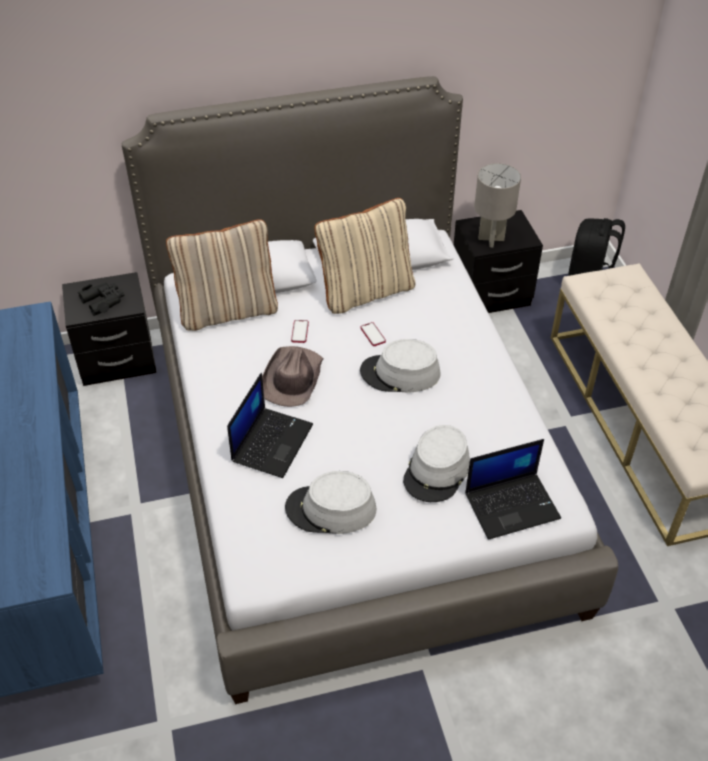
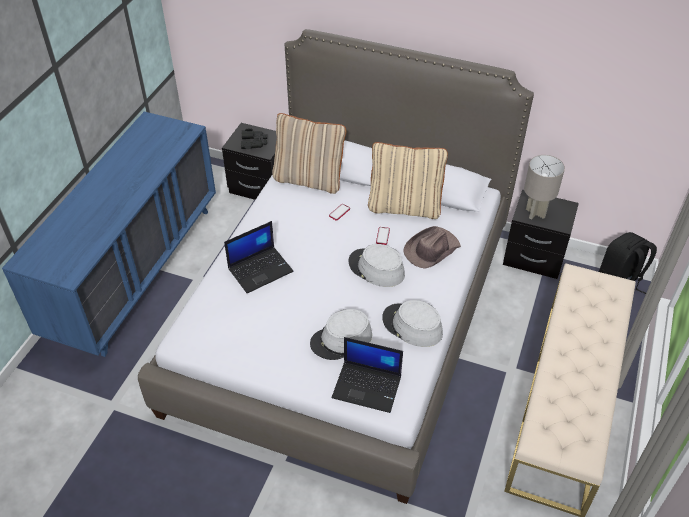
camera: 35 degrees right, 0 degrees up
(292, 378) = (308, 238): brown hat -> brown hat (431, 250)
(331, 509) = (256, 326): grey hat -> grey hat (412, 326)

